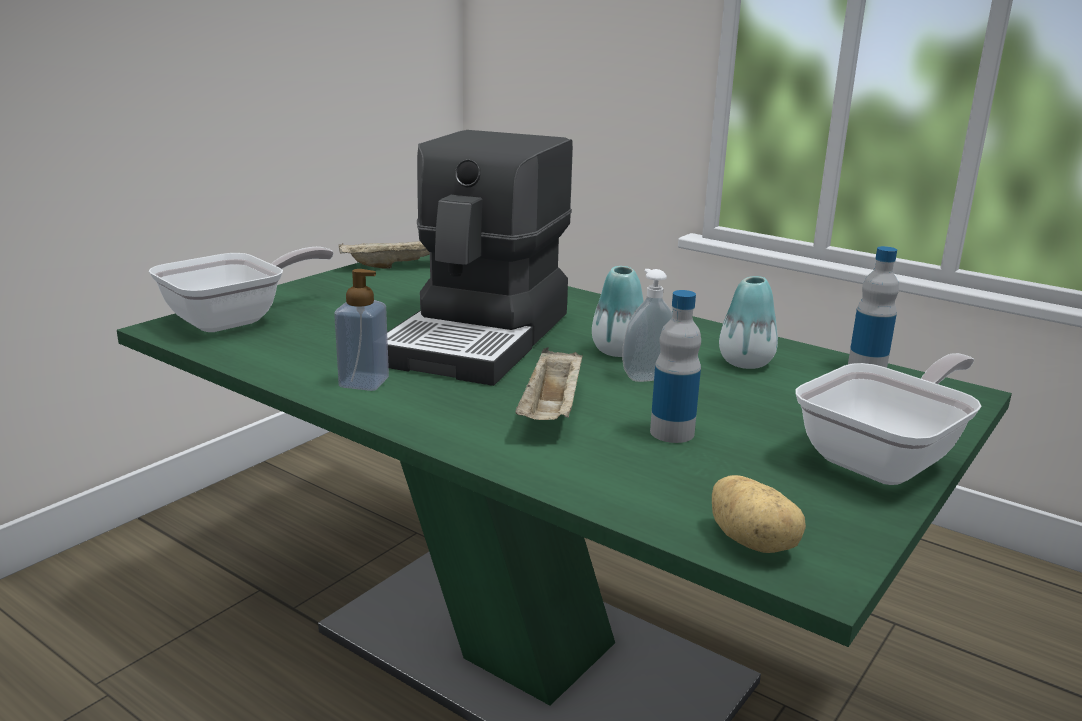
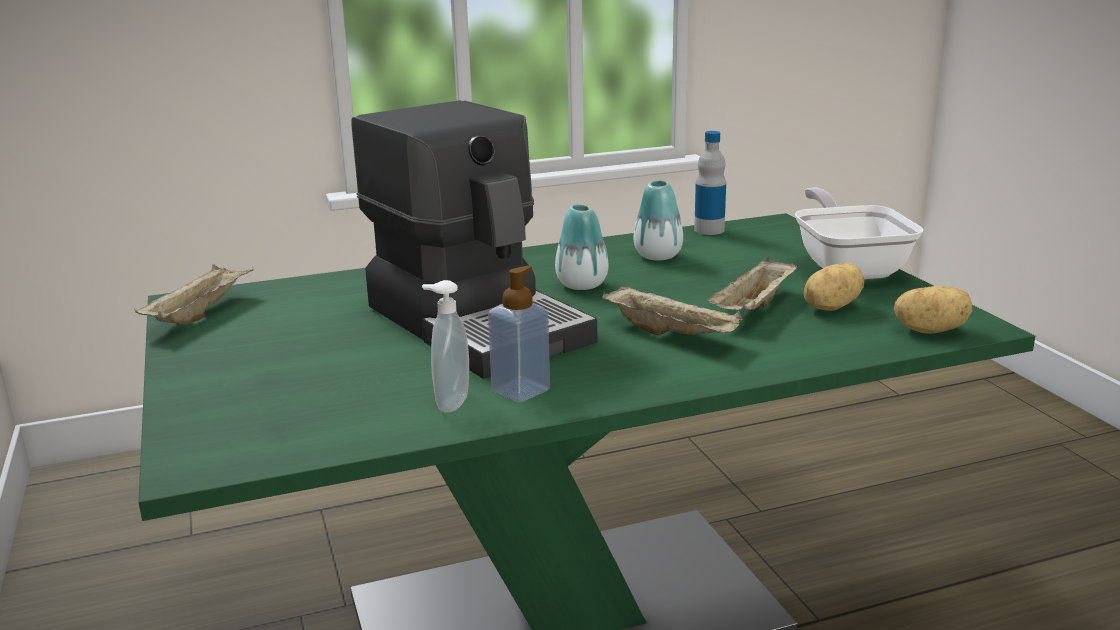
camera: 55 degrees left, 0 degrees up
(236, 319) = (233, 422): frying pan -> none
(647, 377) = (645, 289): soap dispenser -> soap dispenser (449, 403)
(672, 432) = (753, 308): bottle -> beige tray
(738, 470) = (830, 307): none -> potato

